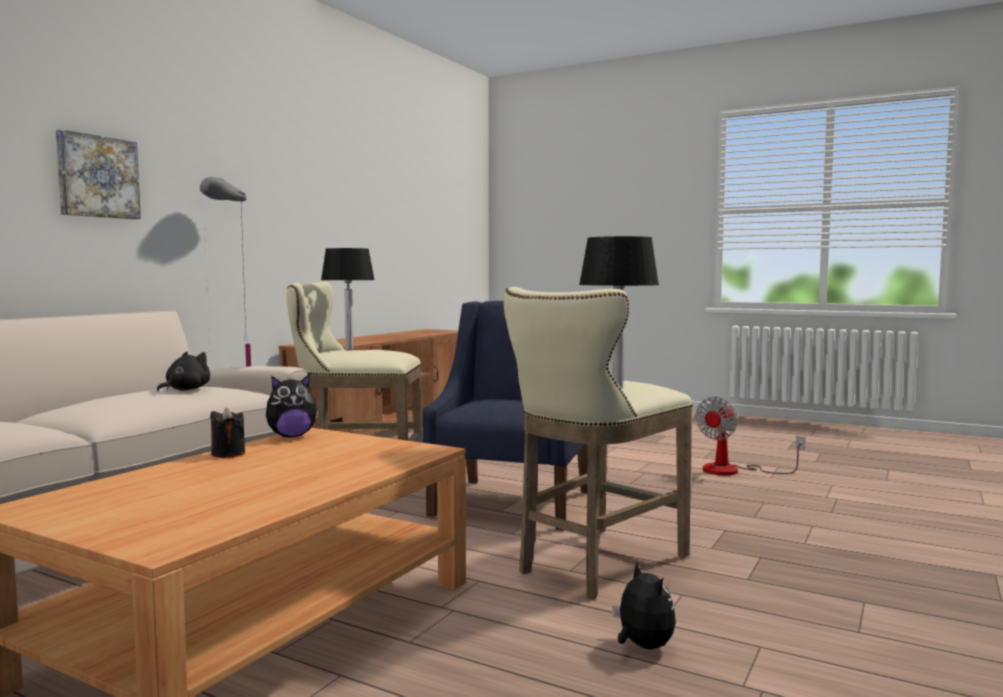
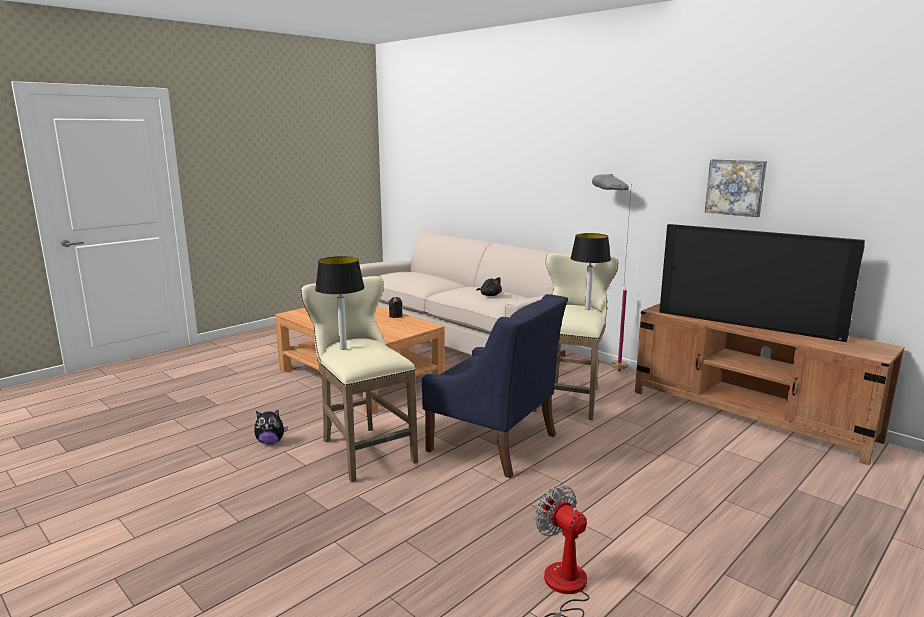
camera: 105 degrees right, 10 degrees up
(97, 177) = (557, 176): picture -> picture (736, 187)
(292, 436) = (422, 323): plush toy -> none
(375, 337) = (748, 323): none -> television

